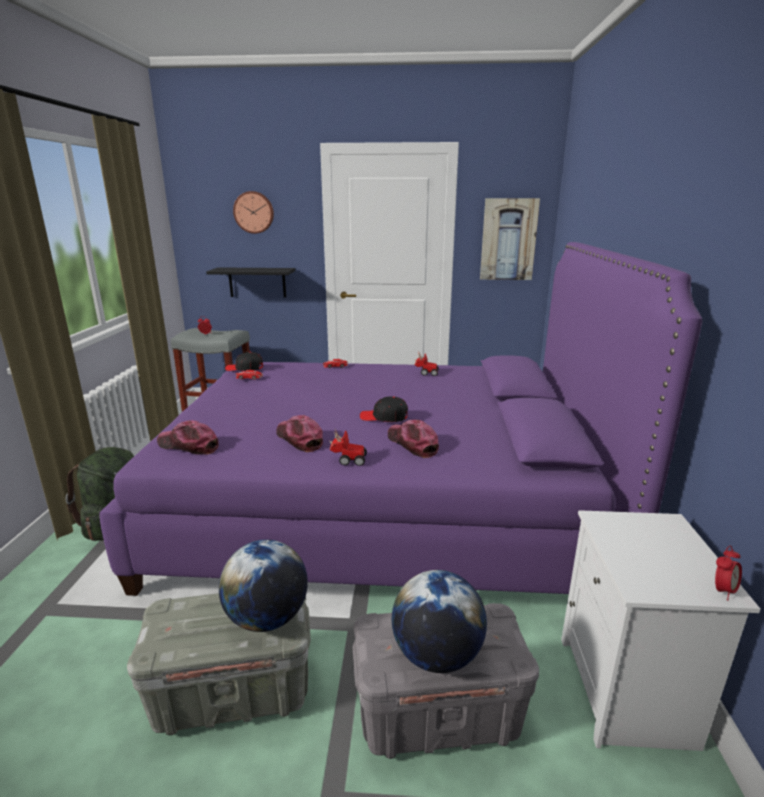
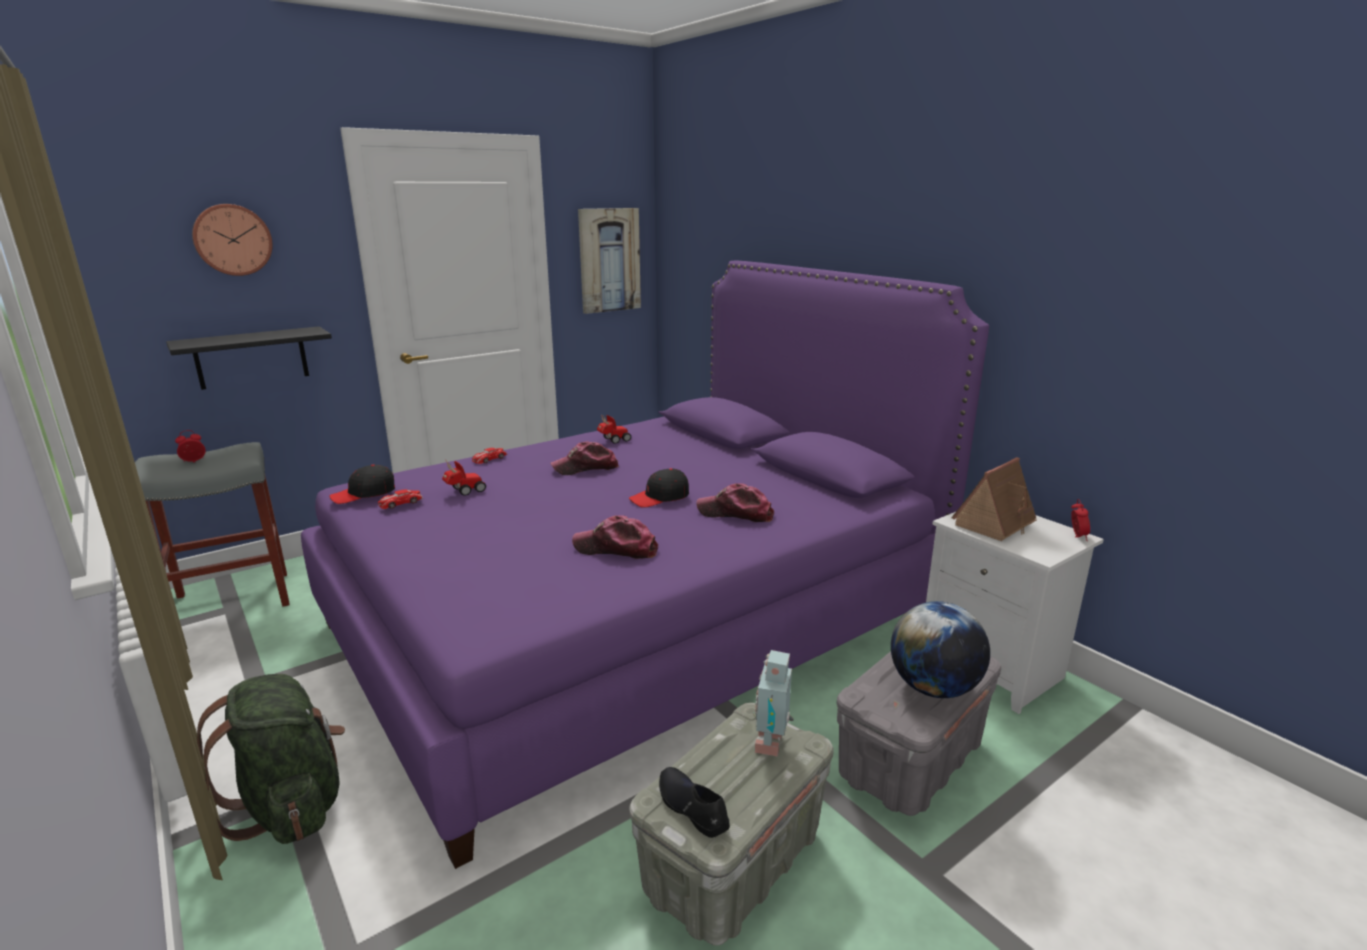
camera: 40 degrees left, 0 degrees up
(168, 625) = (691, 807): none -> black shoe
(189, 445) = (495, 604): cap -> cap (586, 468)
(267, 618) = (772, 743): globe -> toy robot
(348, 460) = (706, 549): toy car -> toy car (464, 491)
(641, 538) = (994, 523): none -> toy house

